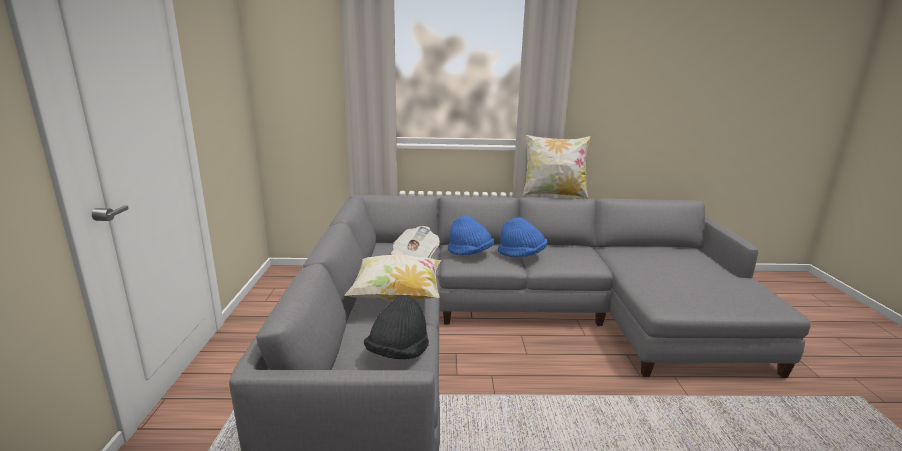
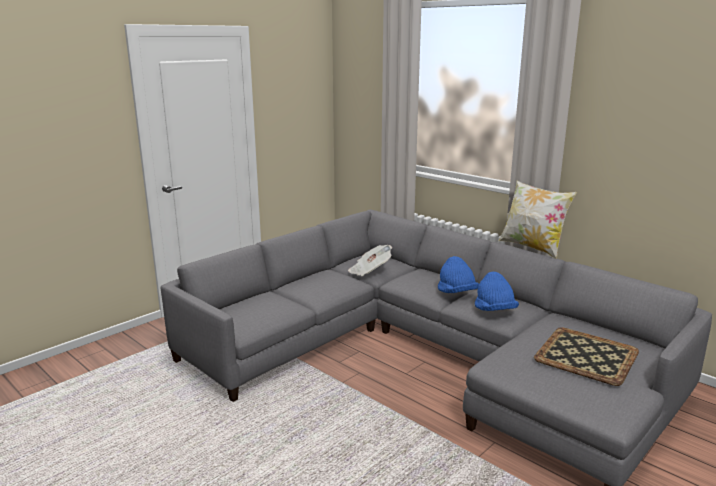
camera: 45 degrees right, 0 degrees up
(397, 296) = (317, 287): pillow -> none
(398, 353) = (262, 313): black hat -> none
(470, 253) = (418, 279): blue hat -> blue hat (494, 311)
(688, 270) = (585, 356): none -> tray

